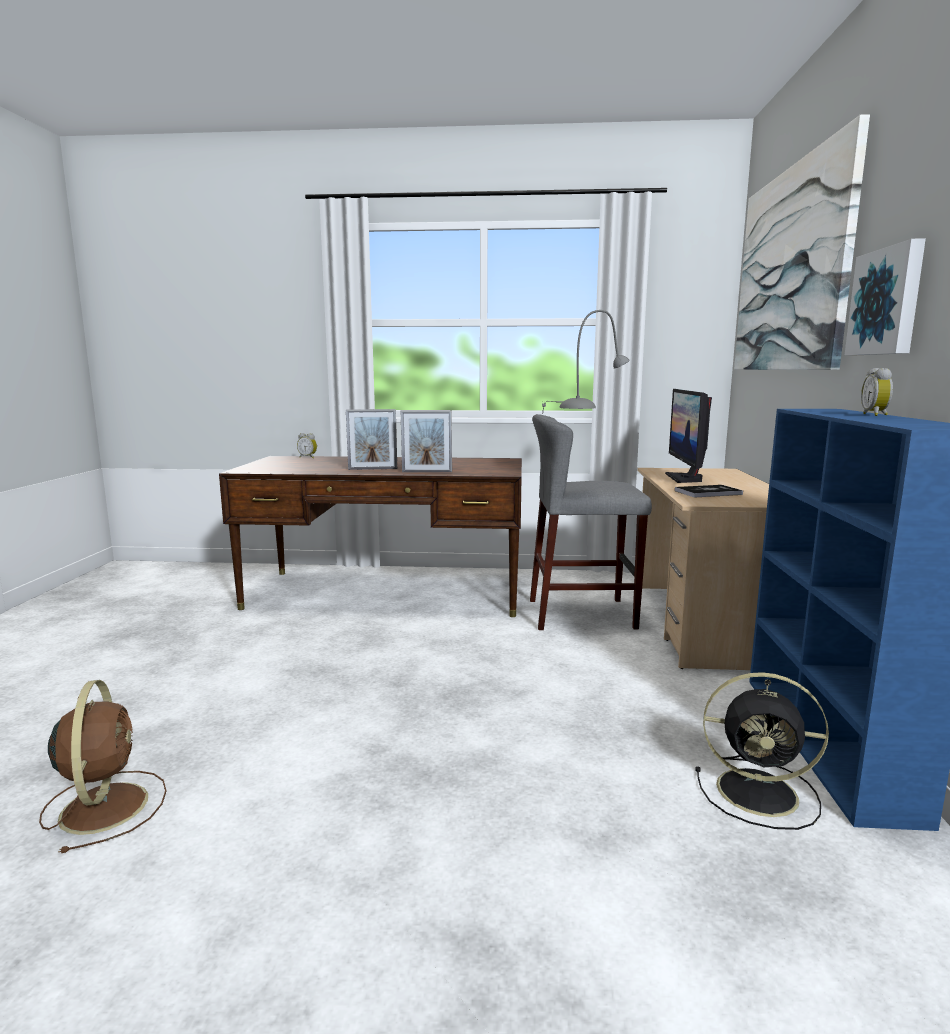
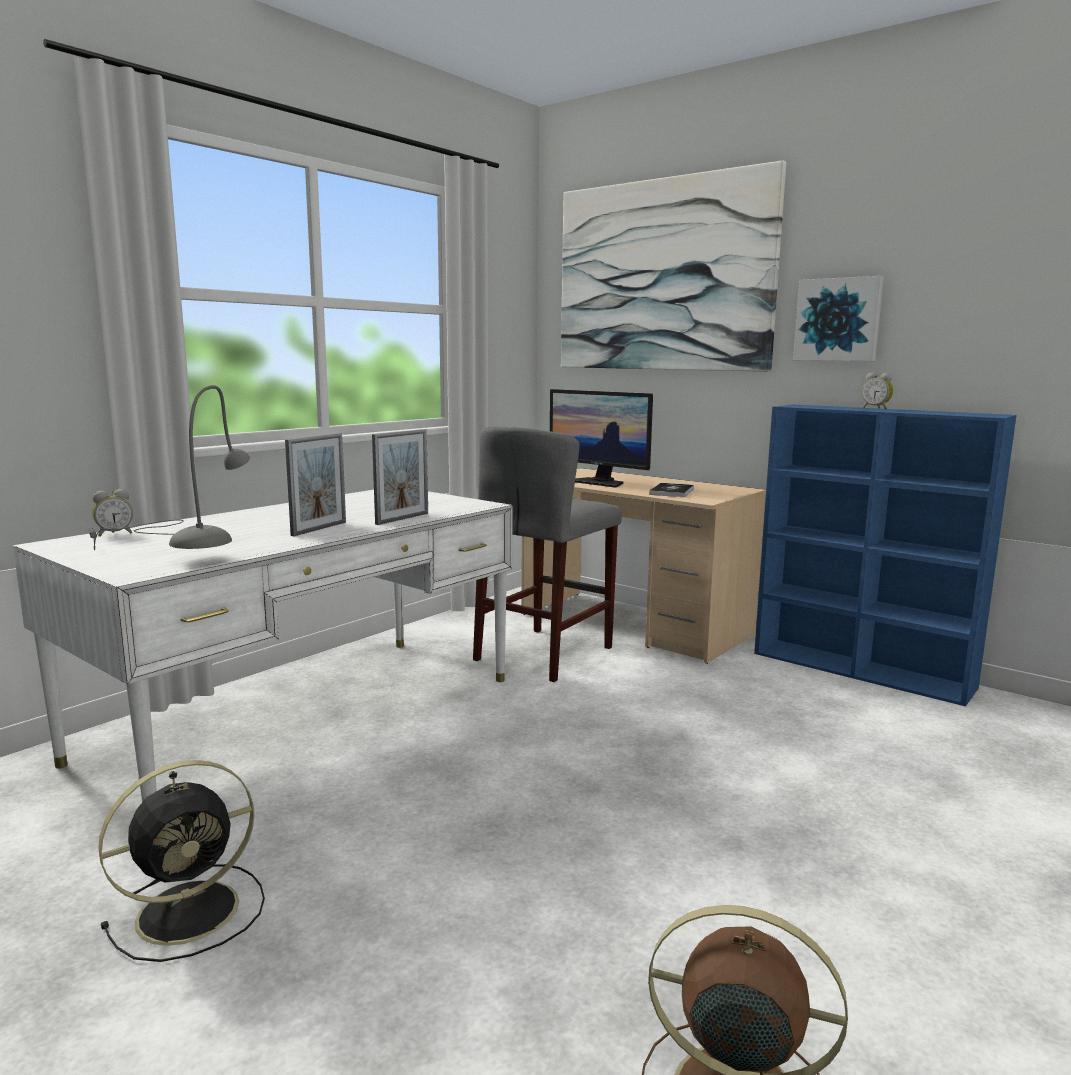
camera: 55 degrees left, 0 degrees up
(386, 593) = (306, 718): brown desk -> white desk
(580, 417) = (560, 426): grey table lamp -> grey table lamp (192, 553)
(761, 793) = (913, 714): black fan -> black fan (193, 910)

